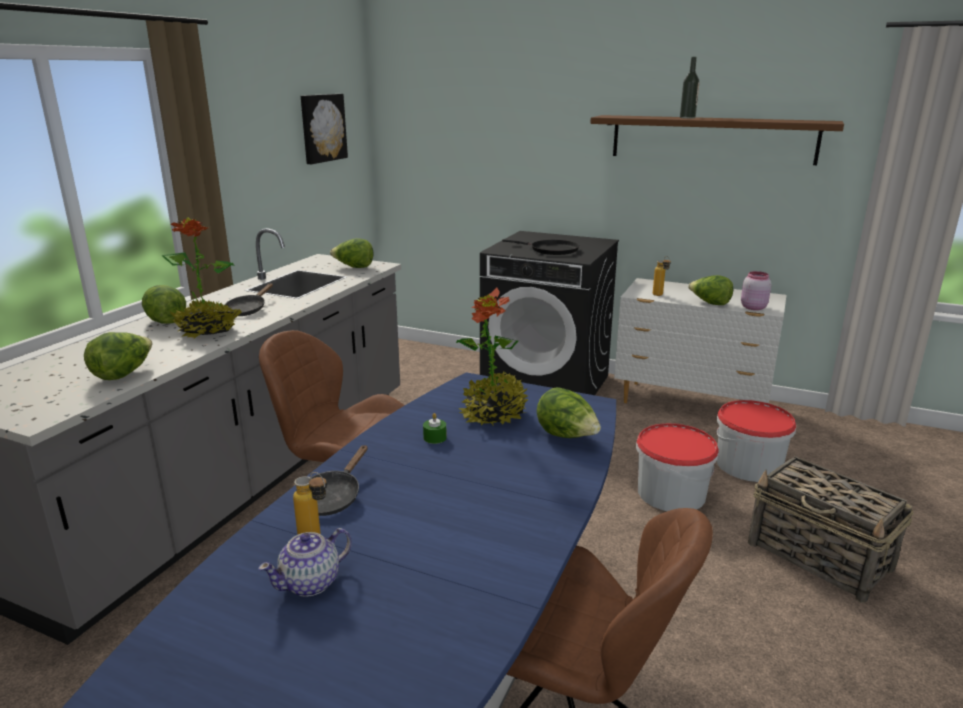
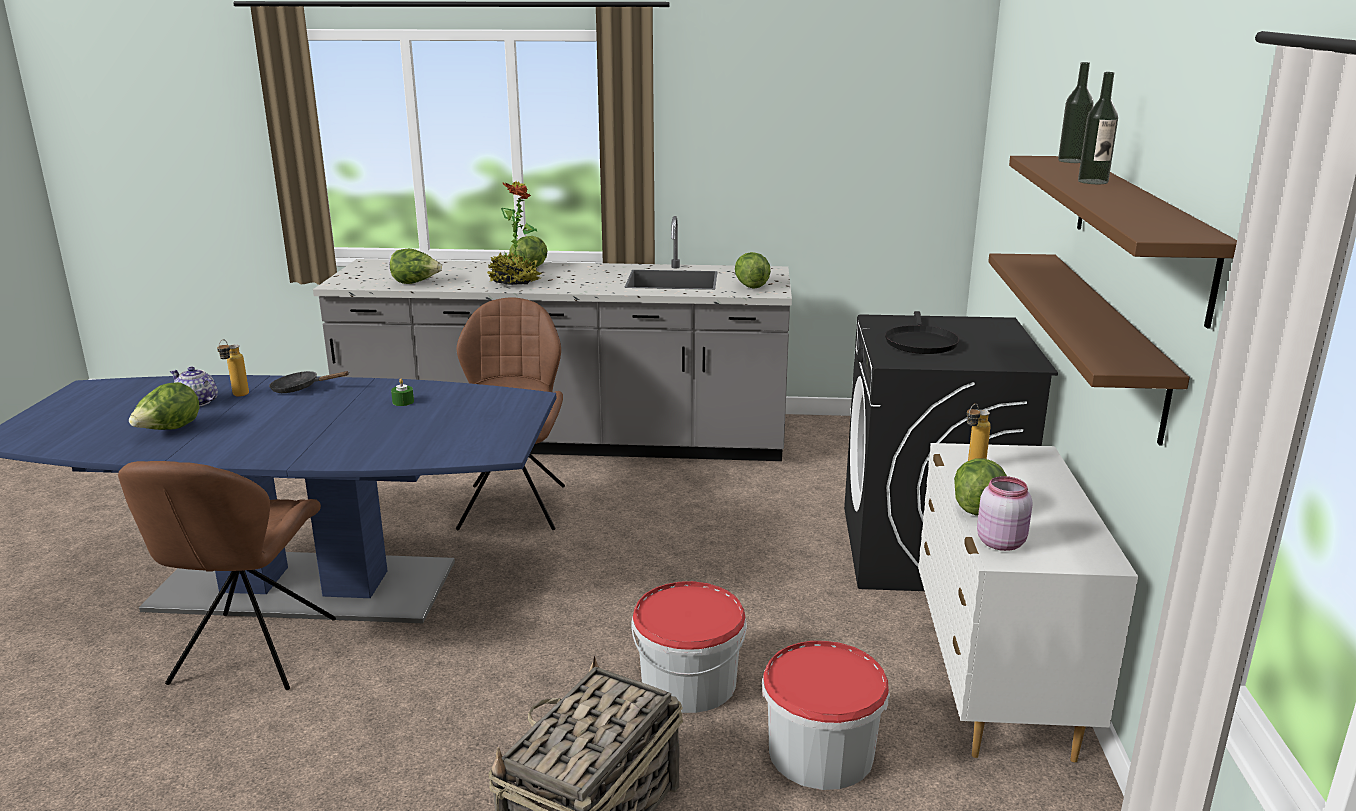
camera: 70 degrees right, 0 degrees up
(248, 310) = (577, 281): black frying pan -> none
(322, 128) = (868, 121): picture -> none
(494, 414) = (459, 415): potted plant -> none
(567, 436) = (421, 448): lettuce -> lettuce (169, 430)
(619, 115) = (1071, 161): none -> bottle
(679, 204) = (1104, 339): none -> brown shelf

